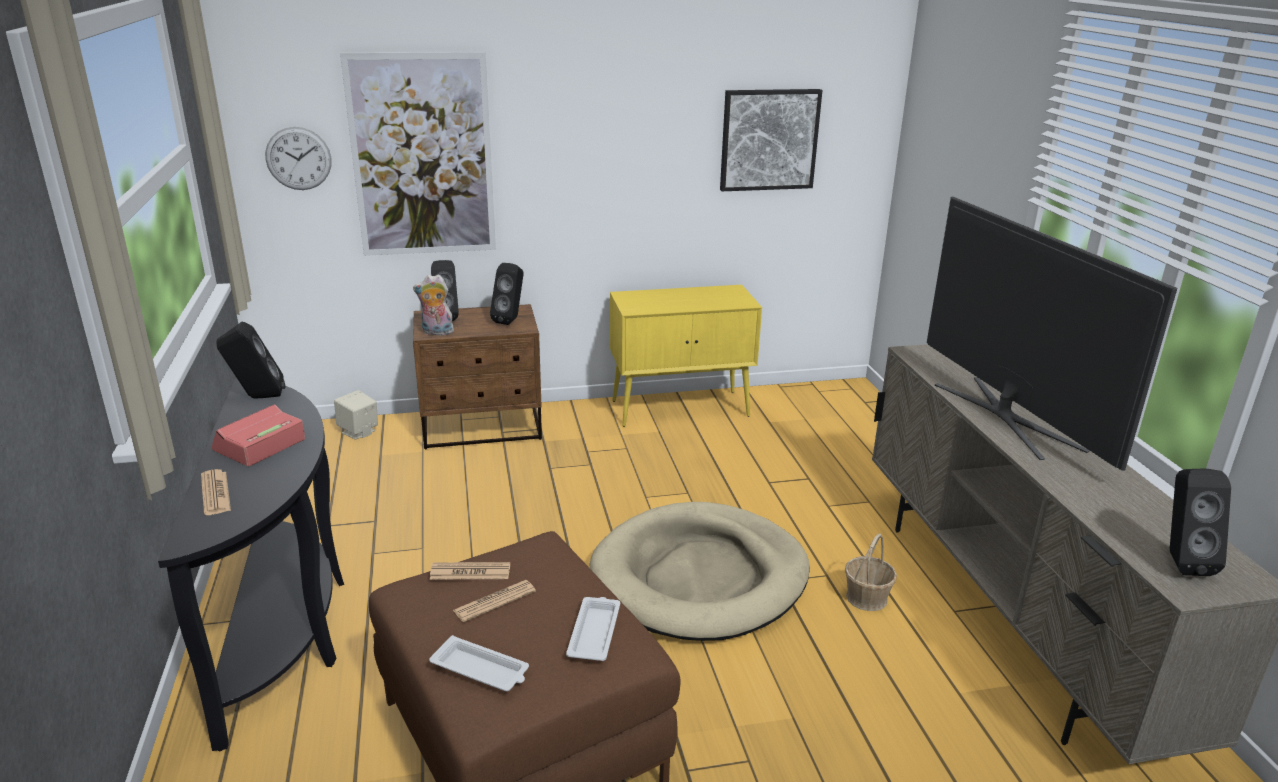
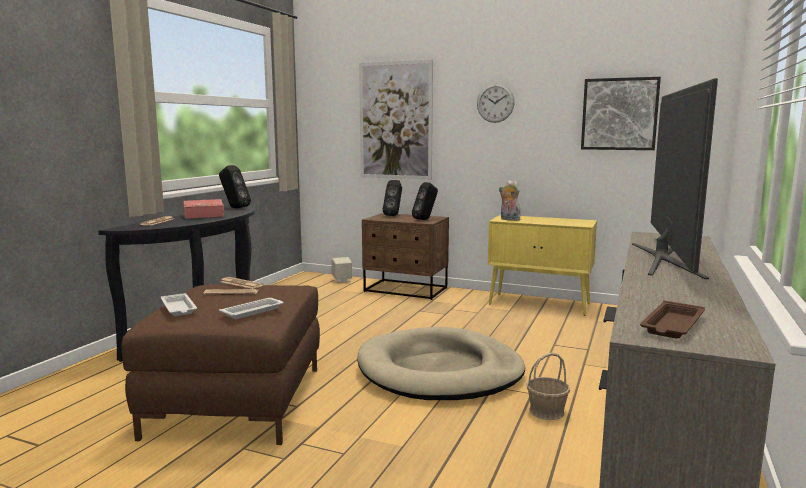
camera: 35 degrees right, 15 degrees down
(298, 158) = (335, 120): wall clock -> wall clock (495, 103)
(436, 332) = (378, 218): plush toy -> plush toy (509, 219)
(1180, 561) = (672, 325): black speaker -> brown tray

